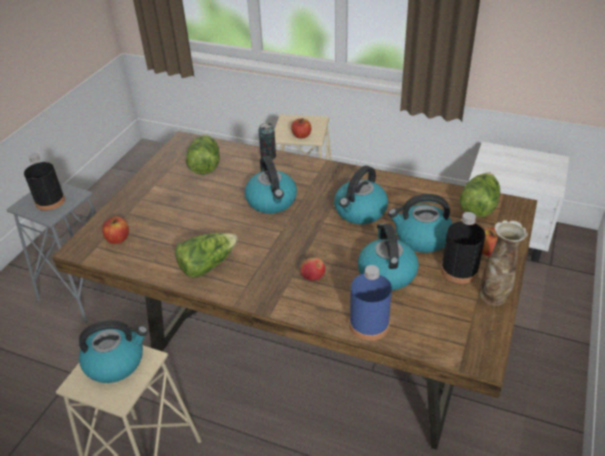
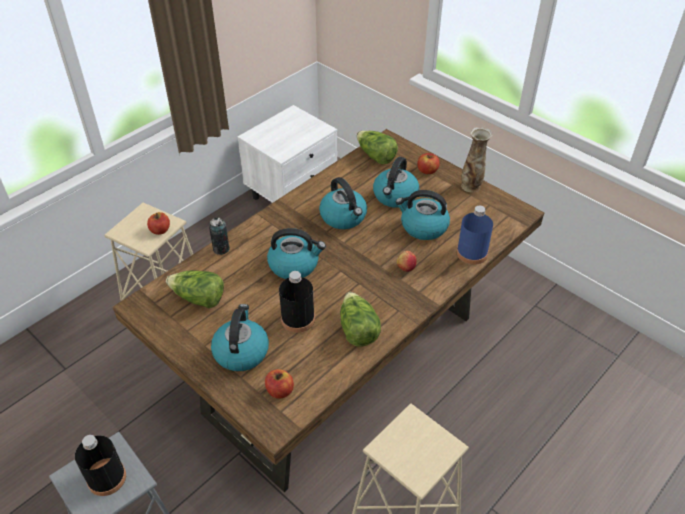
camera: 70 degrees left, 5 degrees up
(116, 362) = (406, 443): kettle -> kettle (241, 351)
(459, 270) = (439, 191): black bottle -> black bottle (298, 319)

